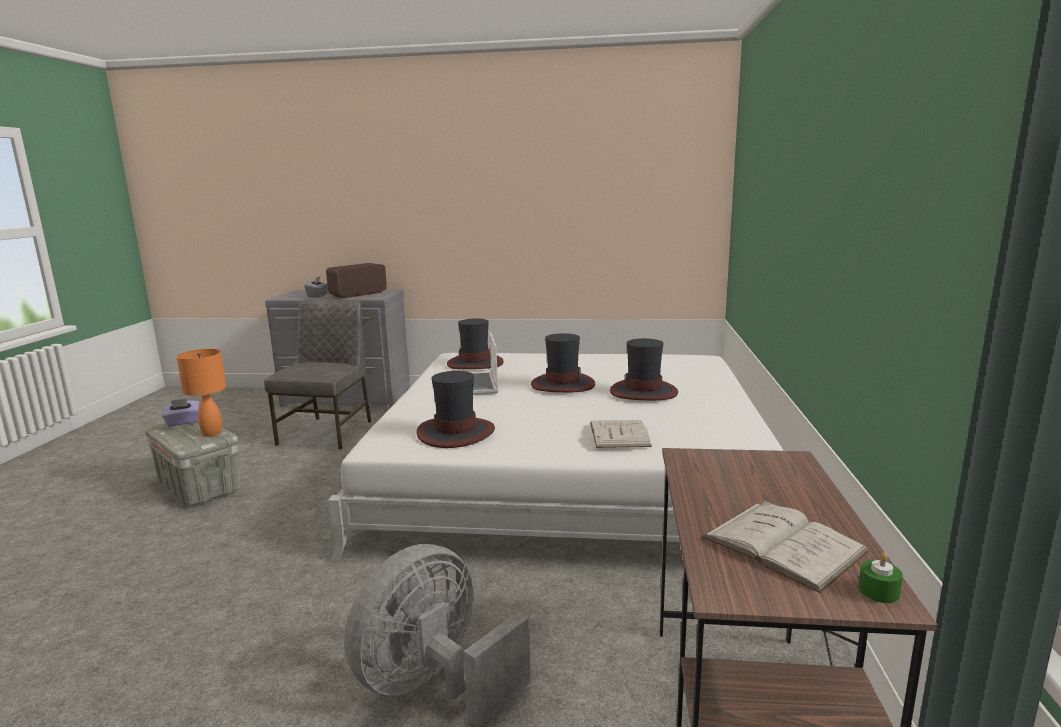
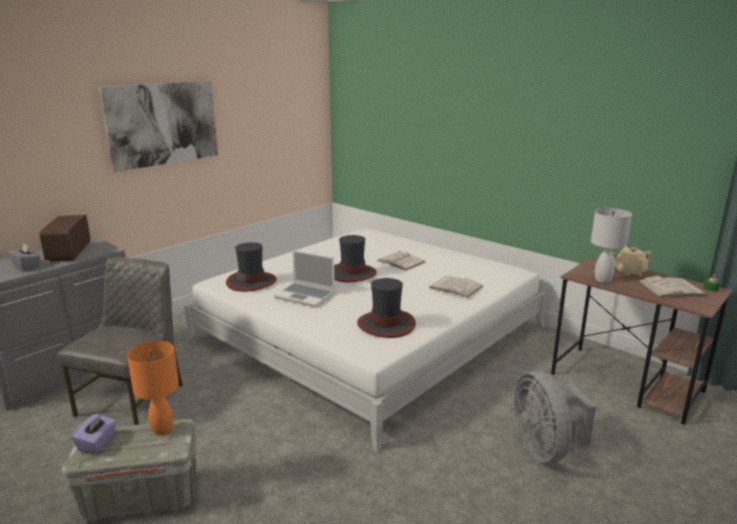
camera: 55 degrees left, 5 degrees up
(328, 432) = (133, 399): grey chair -> grey chair turned 60 degrees clockwise
(481, 189) = (163, 124): none -> picture
(644, 392) = (401, 261): hat -> white book
(704, 477) = (602, 279): none -> white table lamp
(794, 492) = (629, 272): none -> beige teapot

